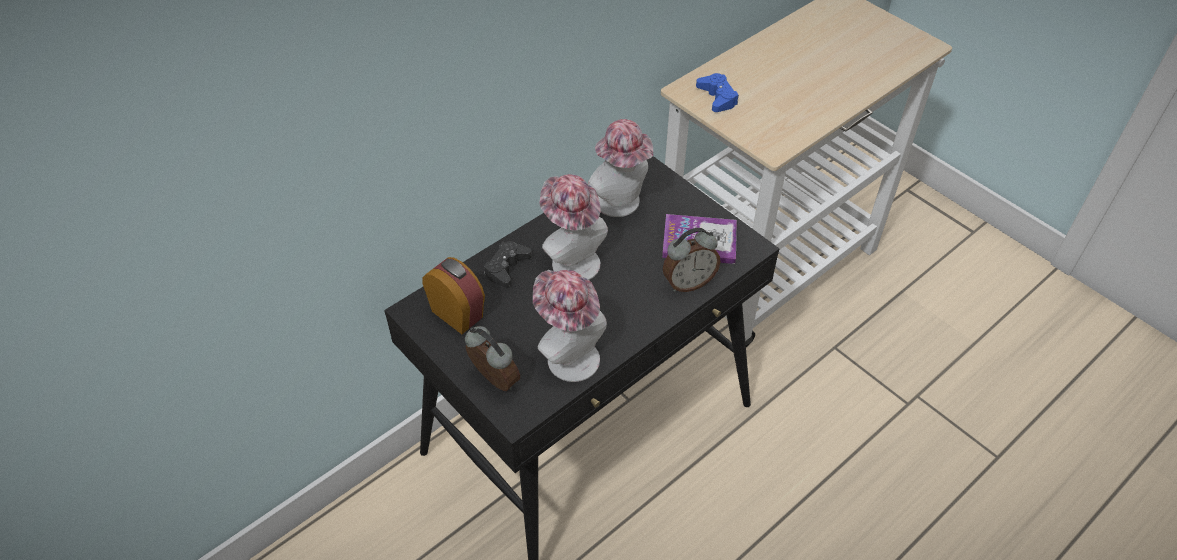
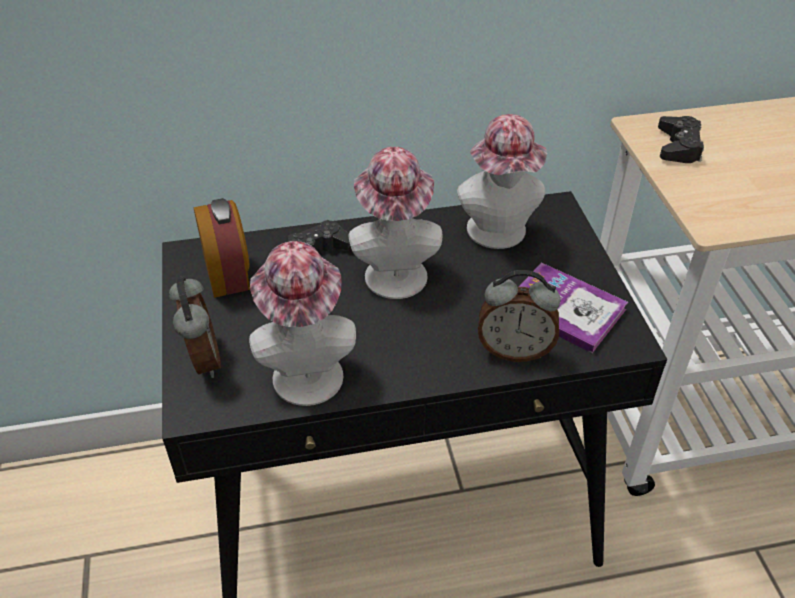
camera: 30 degrees right, 5 degrees down
(717, 97) = (678, 146): blue game controller -> black game controller

